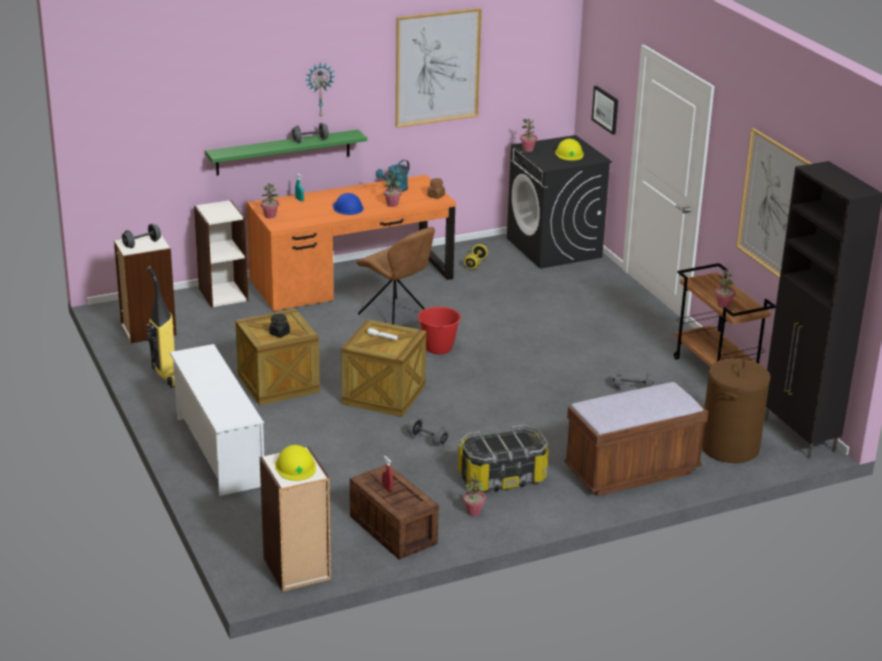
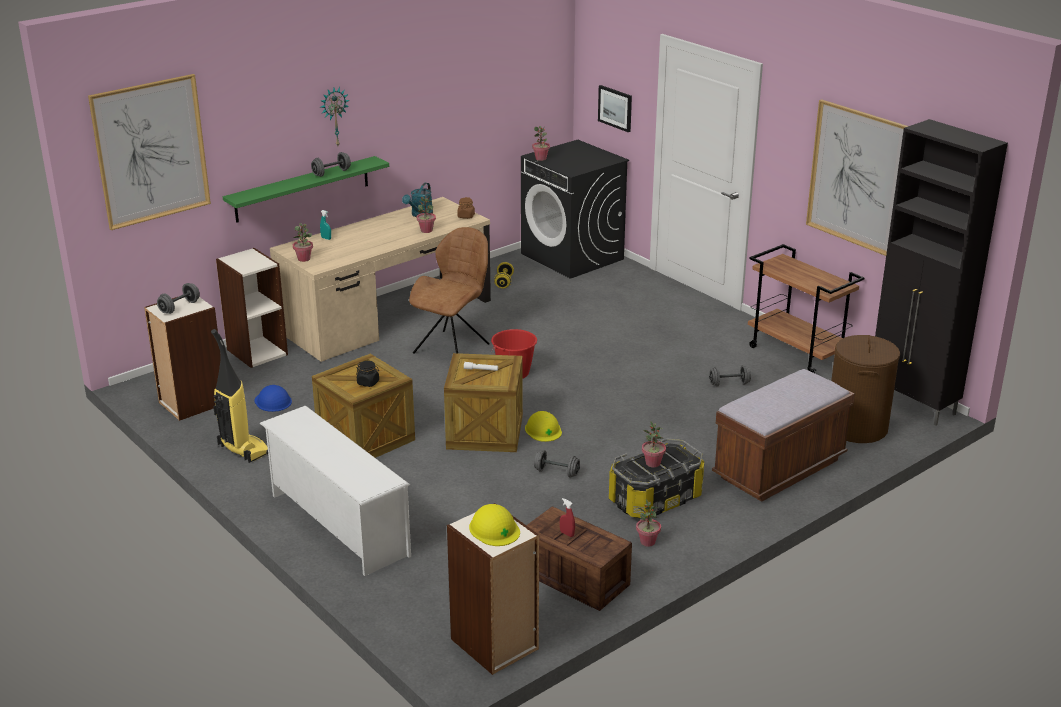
camera: 15 degrees left, 0 degrees up
(347, 207) = (382, 239): blue hard hat -> blue hard hat (273, 401)
(352, 280) = (387, 317): orange desk -> beige desk
(396, 316) = (453, 347): brown chair -> brown chair turned 90 degrees counterclockwise
(437, 67) = (446, 81): picture -> picture (151, 151)
(569, 153) = (583, 157): yellow hard hat -> yellow hard hat (543, 430)
(723, 305) = (810, 284): potted plant -> potted plant (653, 463)

